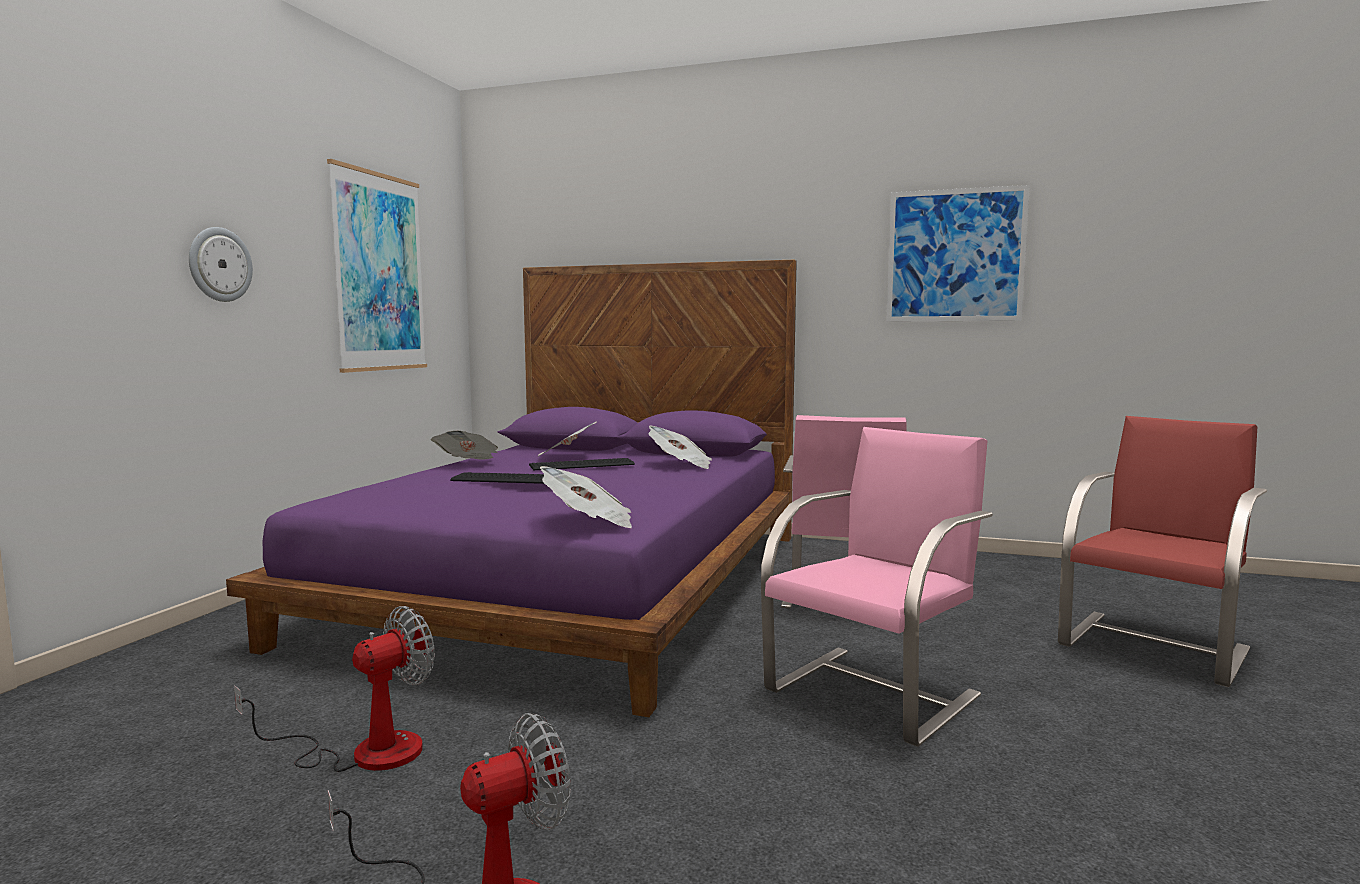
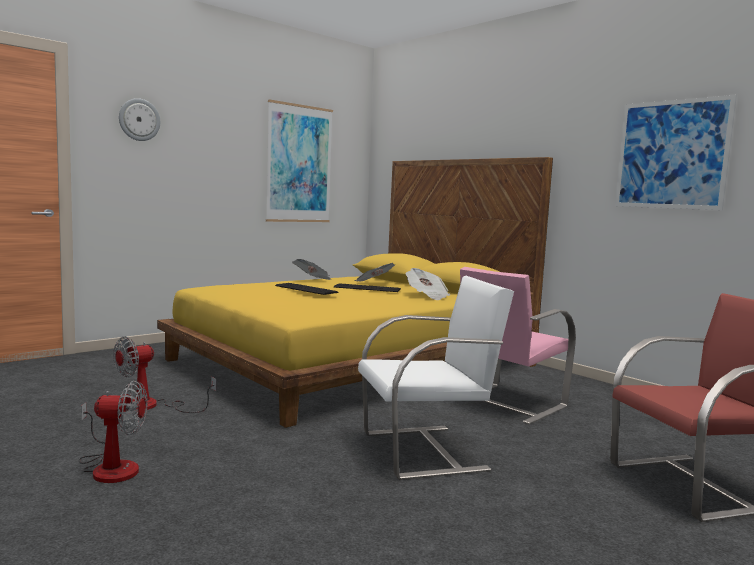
camera: 30 degrees right, 0 degrees up
(219, 264) = (195, 160): wall clock -> wall clock (139, 120)
(364, 751) = (152, 406): fan -> fan turned 150 degrees clockwise
(575, 584) = (353, 362): purple bed -> yellow bed
(589, 522) = (291, 313): newspaper -> none
(875, 692) = (426, 451): pink chair -> white chair

